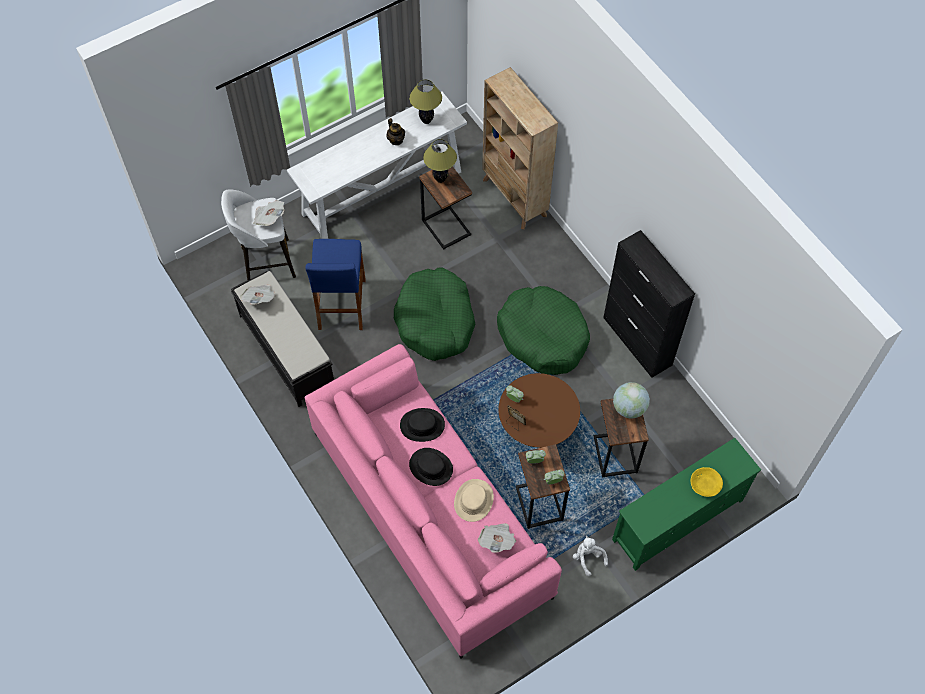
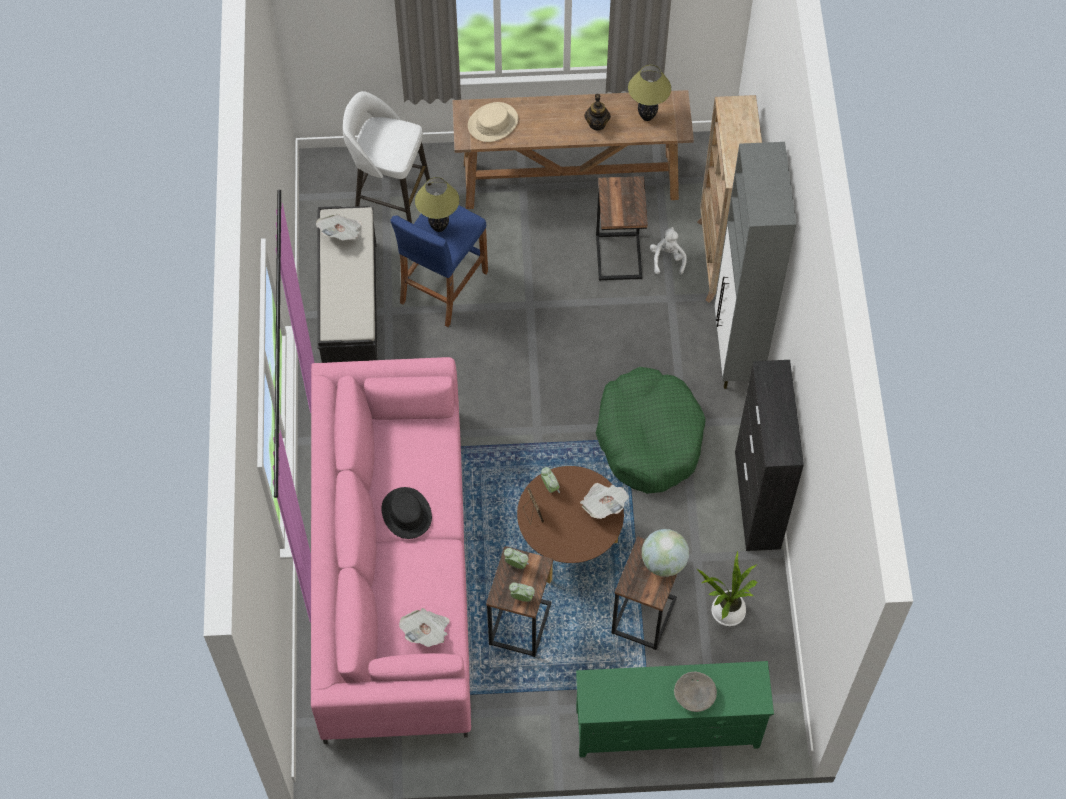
camera: 30 degrees right, 0 degrees up
(269, 218) = (399, 146): newspaper -> newspaper (603, 505)
(383, 192) = (571, 181): white console table -> brown console table
(422, 425) = (426, 463): black hat -> none
(435, 321) = (536, 358): green dog bed -> none
(440, 179) = (620, 193): table lamp -> table lamp (439, 227)
(473, 500) = (429, 574): beige hat -> beige hat (492, 123)
(563, 253) = (736, 353): none -> grey cabinet
(588, 558) = (535, 714): white plush toy -> white plush toy (667, 259)
(664, 424) = (725, 611): none -> potted plant
(705, 485) = (695, 695): yellow bowl -> grey bowl

